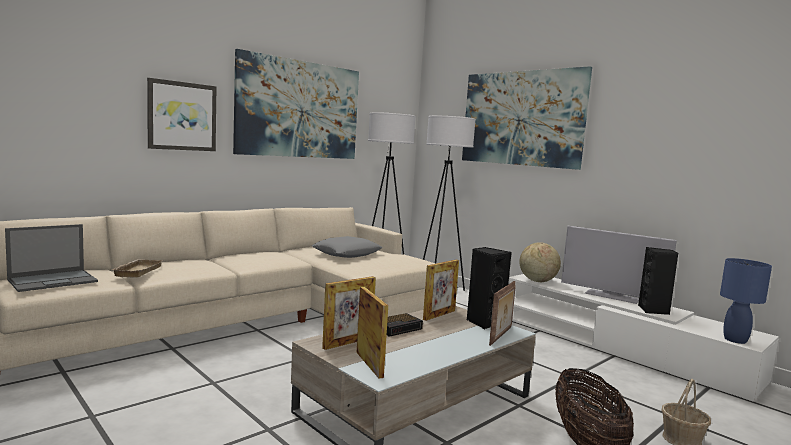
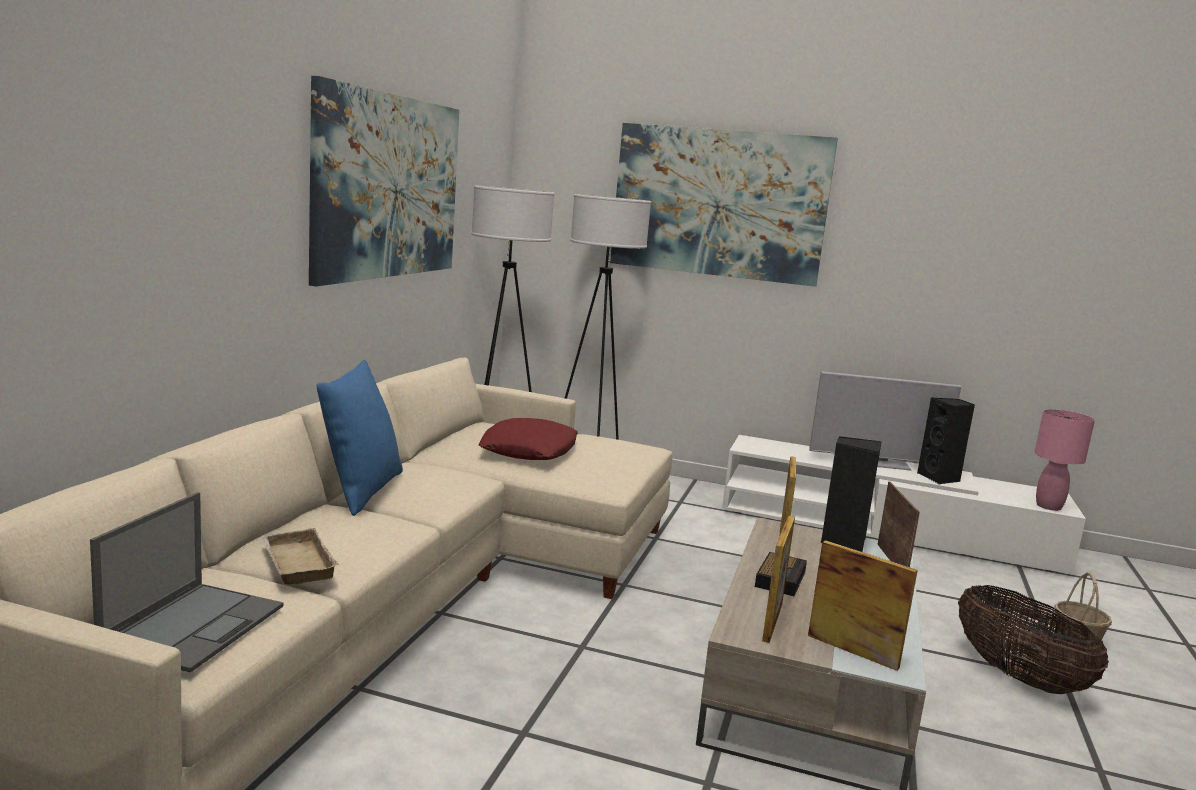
camera: 30 degrees left, 5 degrees up
(182, 116) = (240, 221): picture -> none
(225, 256) = (360, 491): none -> blue pillow
(347, 253) = (529, 449): grey pillow -> red pillow
(537, 281) = (771, 451): globe -> none
(734, 340) = (1048, 506): blue table lamp -> pink table lamp

